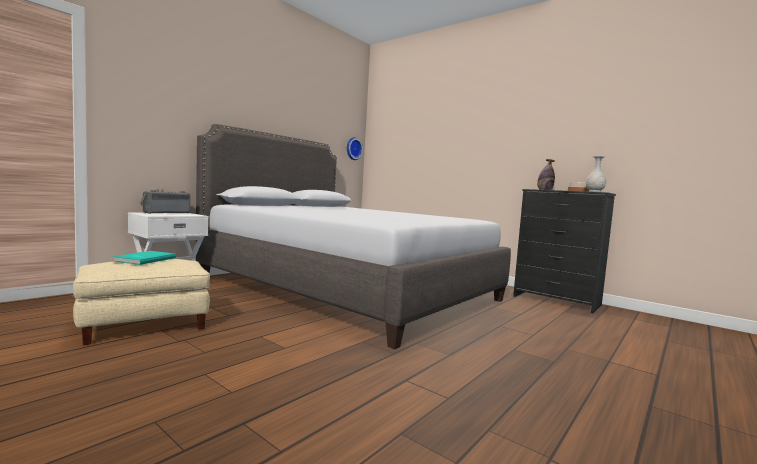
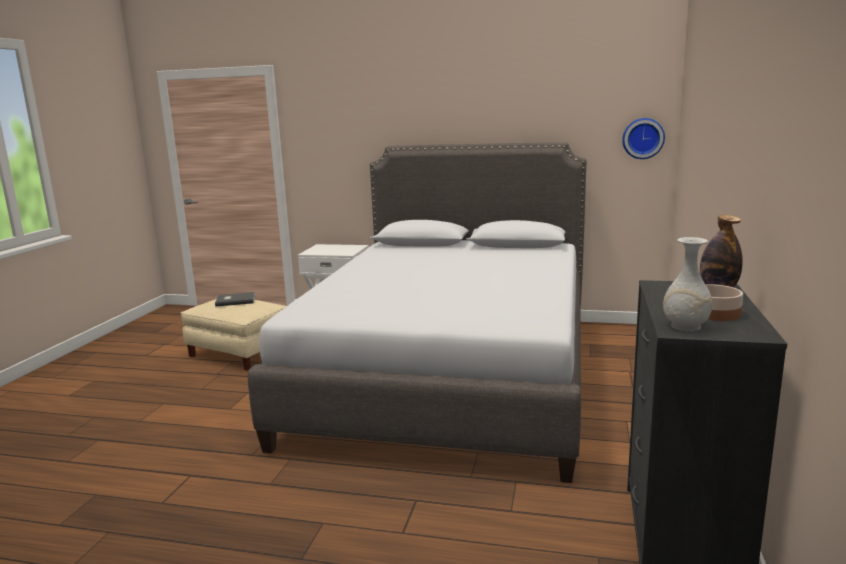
camera: 65 degrees right, 10 degrees up
(143, 259) = (235, 300): turquoise book -> grey book
(166, 212) = (342, 246): radio -> none

